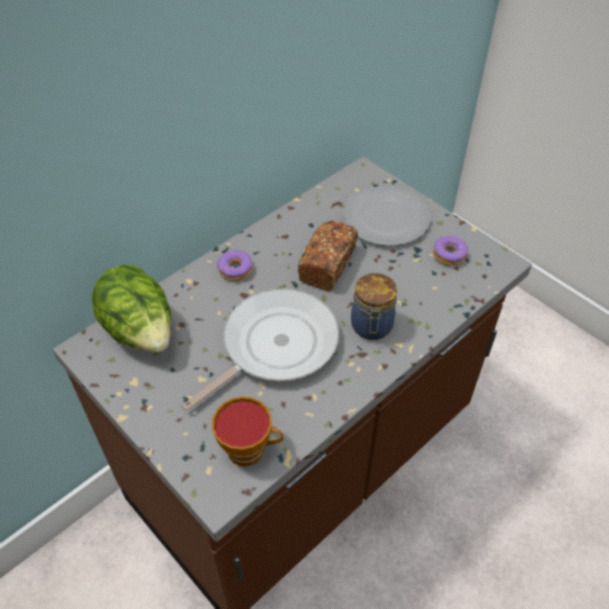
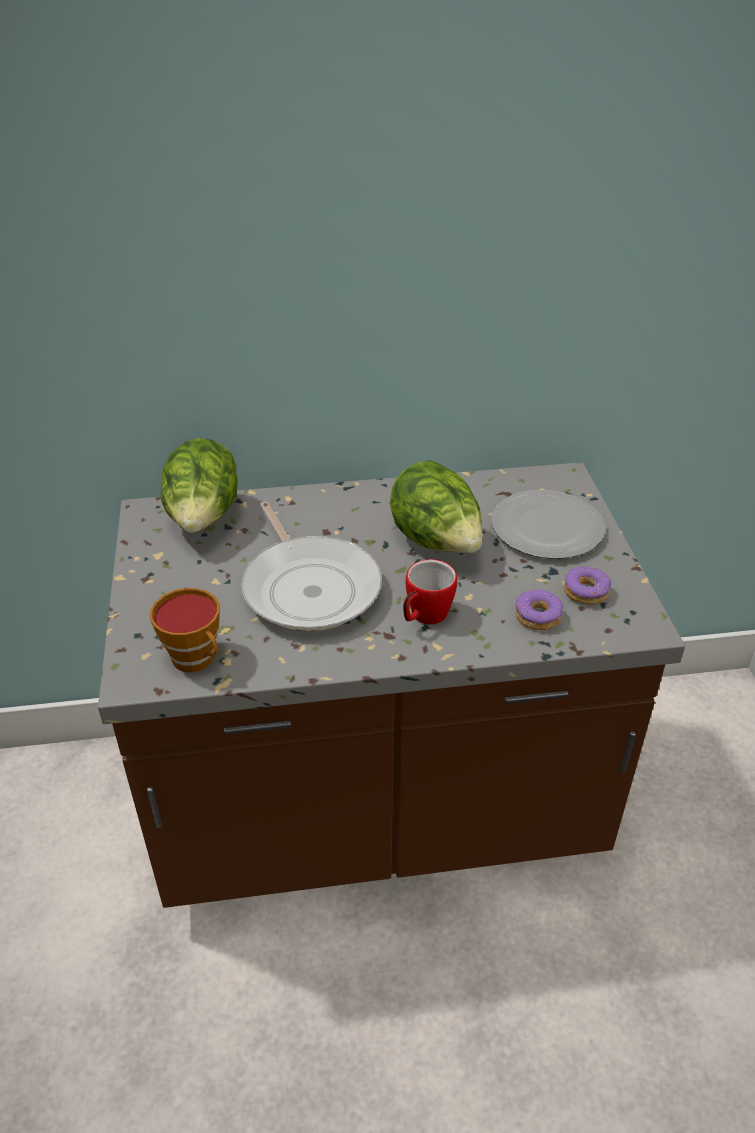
camera: 35 degrees right, 10 degrees down
(236, 270) = (340, 508): donut -> donut (538, 617)
(274, 346) = (309, 586): frying pan -> frying pan turned 75 degrees clockwise
(327, 265) = (437, 542): bread -> lettuce
(371, 327) = (424, 617): jar -> mug

